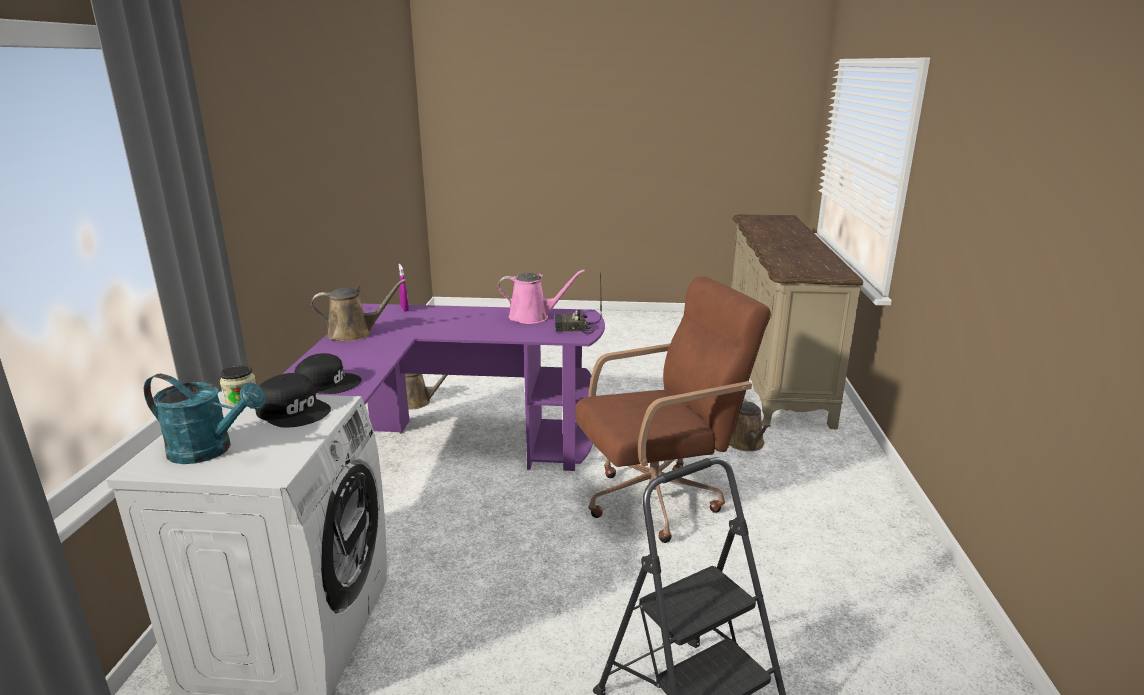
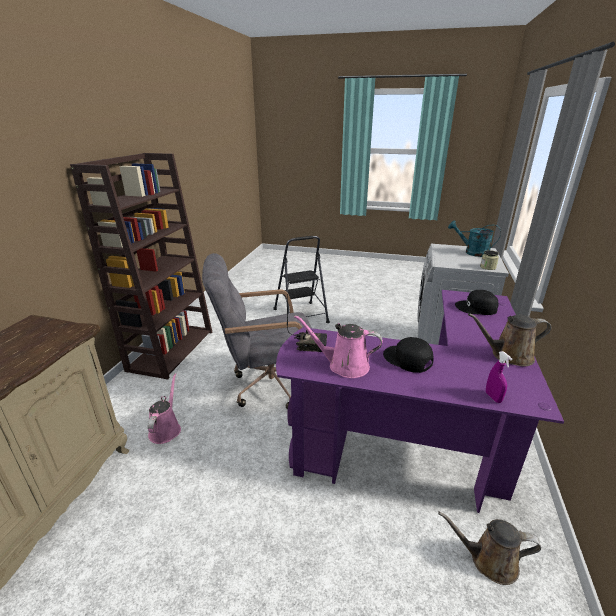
camera: 170 degrees left, 5 degrees up
(294, 410) = (457, 262): black cap -> black cap (407, 359)
(659, 501) = (266, 387): brown office chair -> grey office chair
(747, 444) = (166, 429): brown watering can -> pink watering can
(894, 549) = (171, 349): none -> brown bookcase

